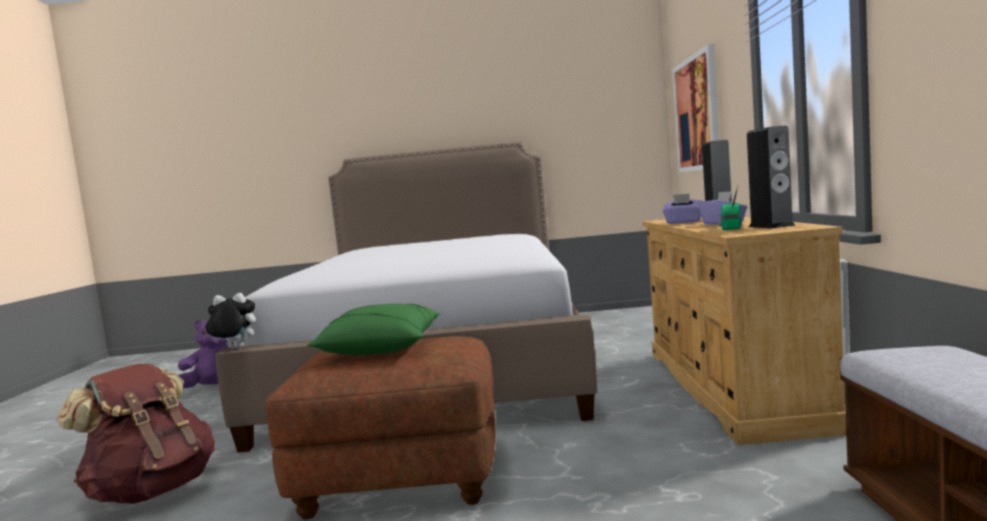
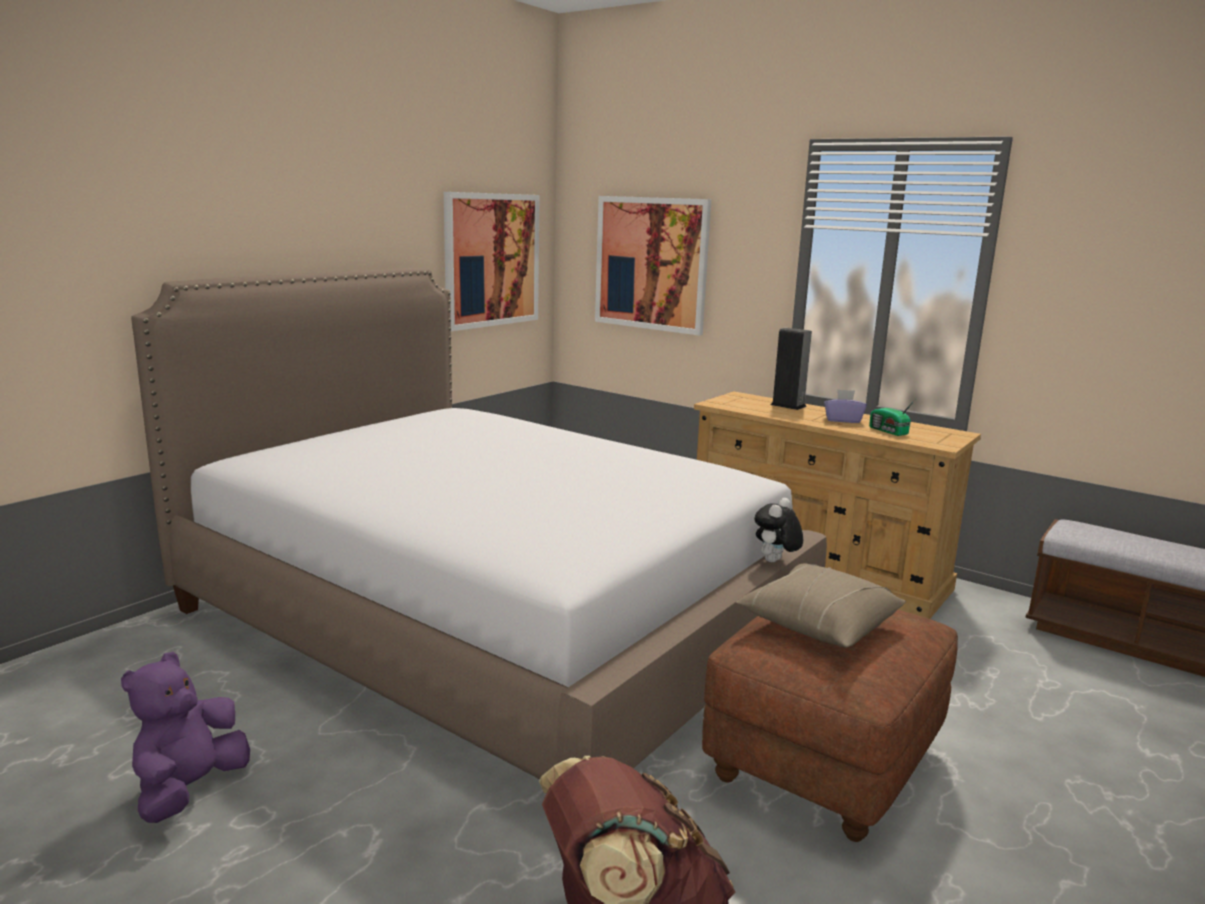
camera: 55 degrees left, 10 degrees up
(234, 348) = (593, 688): plush toy -> plush toy (775, 562)
(381, 348) = (818, 624): green pillow -> beige pillow
(594, 134) = (492, 260): none -> picture
(683, 222) = (779, 413): purple tissue box -> none
(771, 226) = (917, 429): speaker -> none

